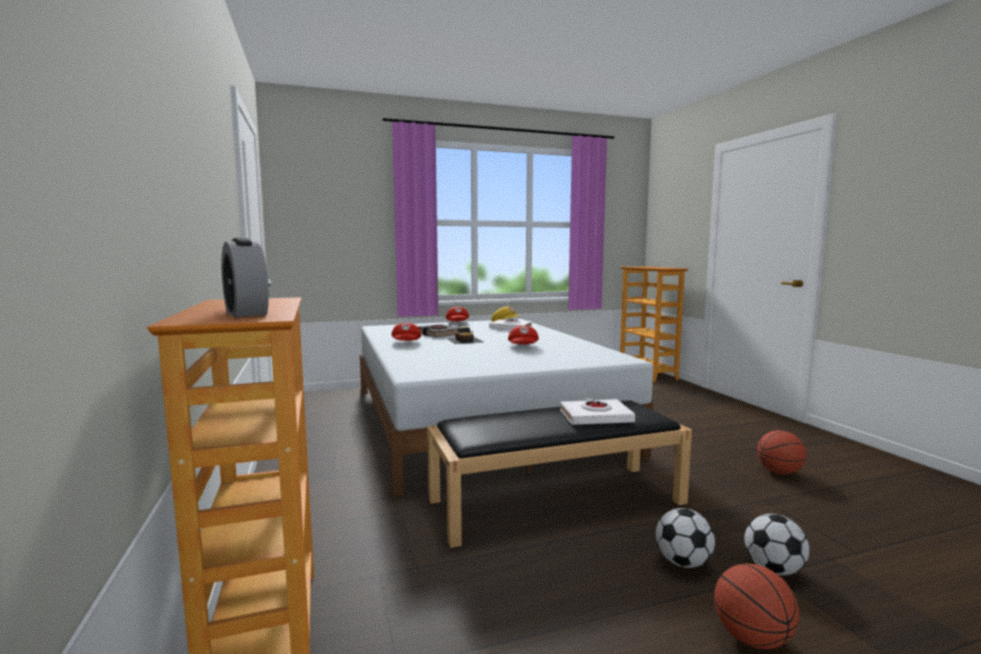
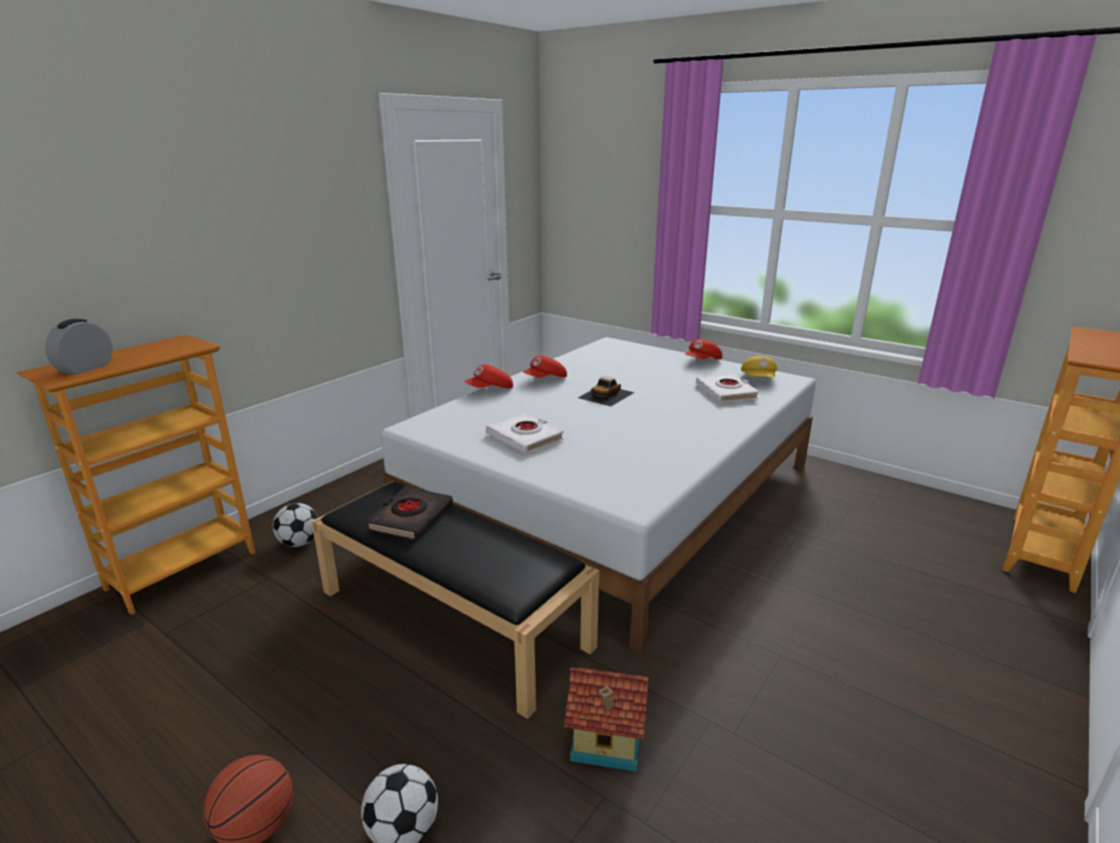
camera: 55 degrees right, 15 degrees up
(438, 334) = (618, 375): black book -> black book (411, 518)
(523, 347) = (613, 432): red cap -> red cap (490, 390)
(595, 417) = (468, 554): white book -> white book (525, 438)
(683, 562) = (377, 745): football -> football (299, 543)
(719, 487) = (607, 740): none -> toy house
(779, 472) = (737, 804): basketball -> none

